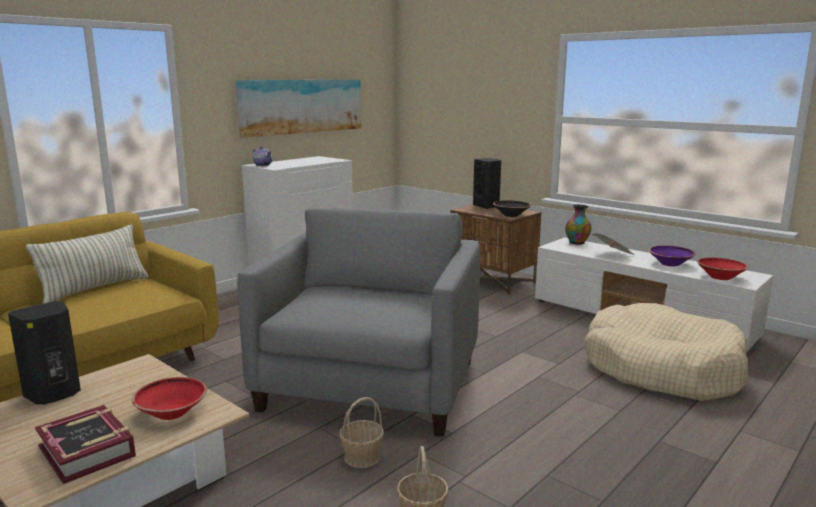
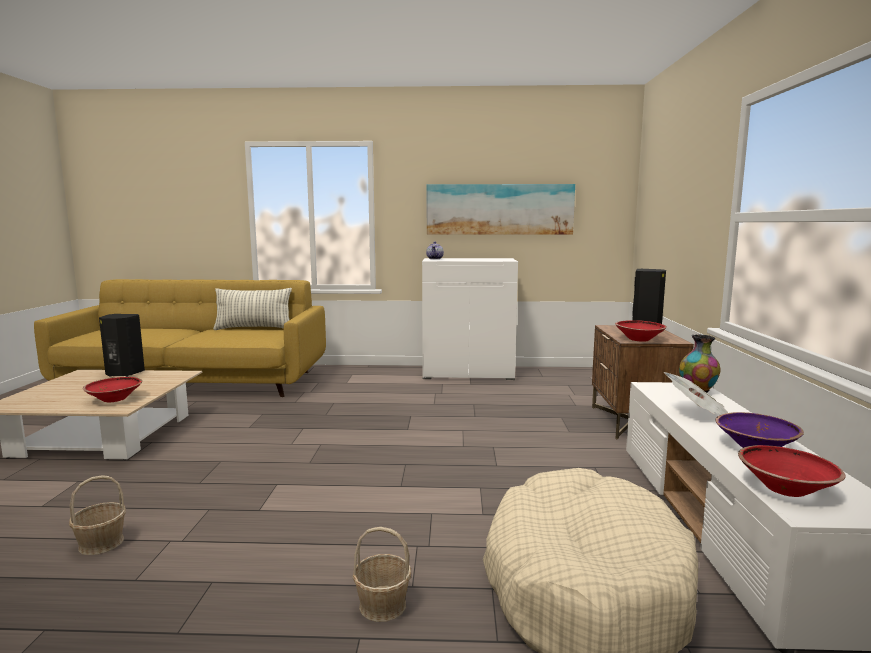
camera: 50 degrees right, 5 degrees down
(88, 451) = (51, 400): book -> none
(361, 457) = (184, 490): basket -> basket (382, 605)
(371, 385) = (312, 453): grey armchair -> none
(511, 215) = (639, 339): black bowl -> red bowl

